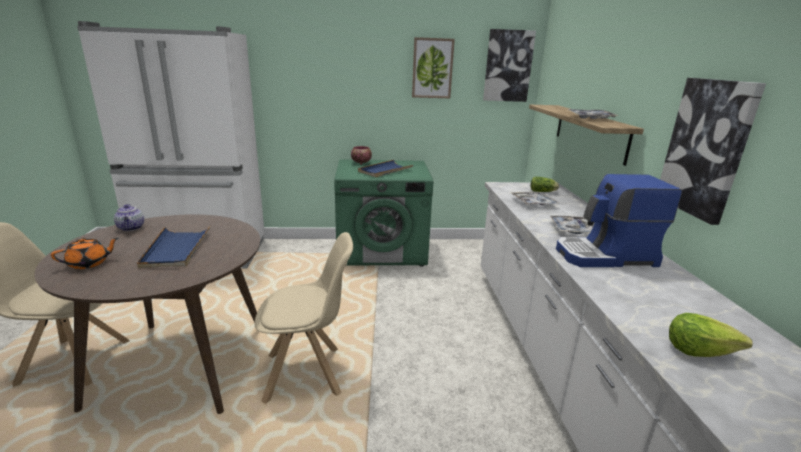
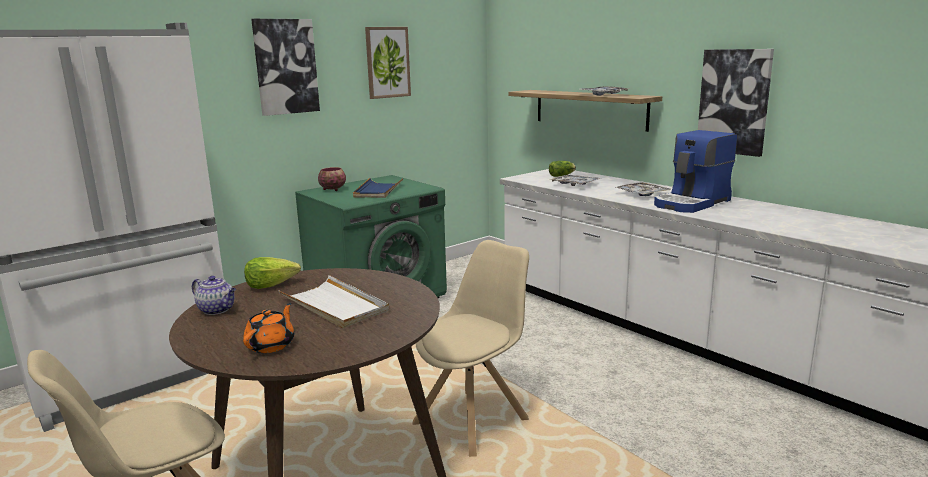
camera: 35 degrees left, 5 degrees down
(176, 249) = (334, 305): blue tray -> white tray
(508, 66) = (459, 54): picture -> picture (285, 66)
(699, 350) = (822, 230): lettuce -> lettuce (271, 285)

